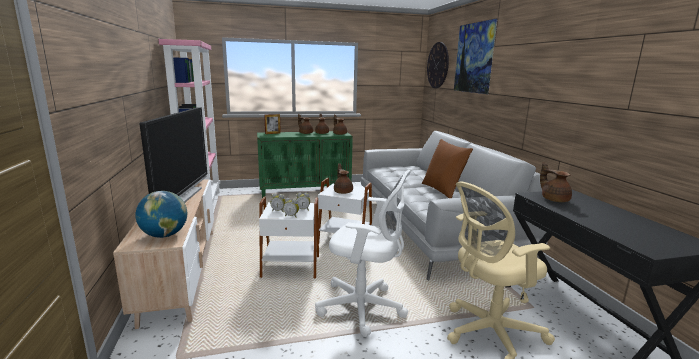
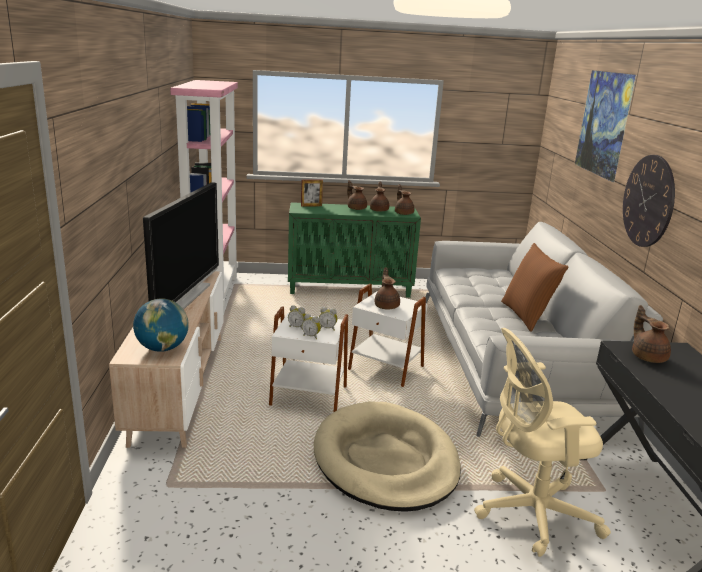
camera: 10 degrees right, 5 degrees up
(364, 308) = (385, 460): white office chair -> beige dog bed
(437, 65) = (559, 121): wall clock -> wall clock (648, 201)

